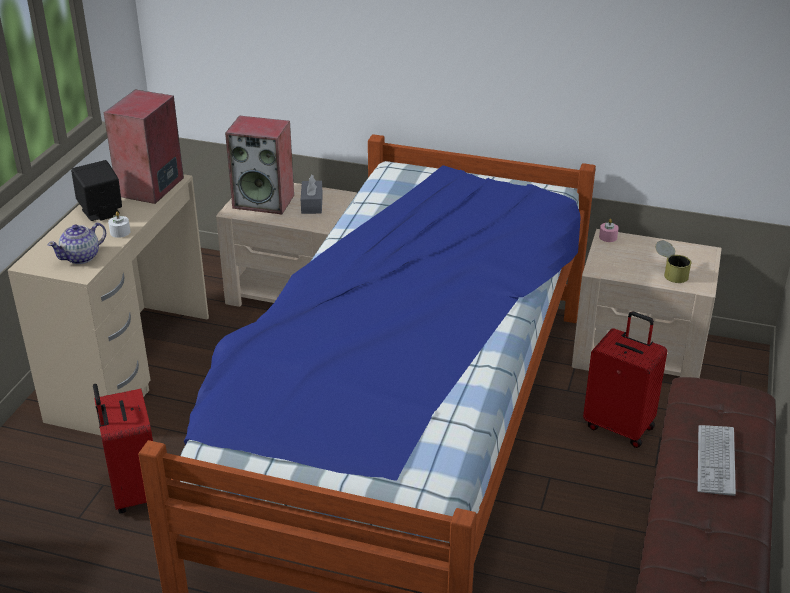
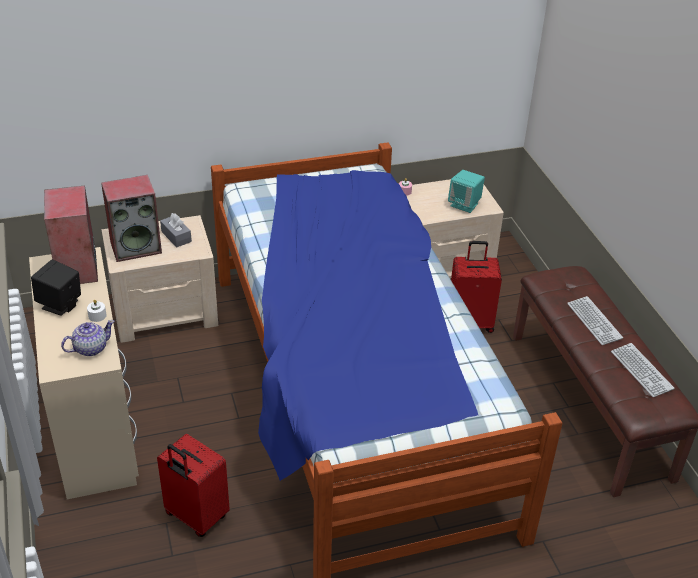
camera: 35 degrees left, 5 degrees up
(81, 257) = (90, 348): teapot -> teapot turned 135 degrees counterclockwise
(670, 273) = (464, 204): can -> turquoise speaker
(724, 545) = (641, 371): none -> keyboard

